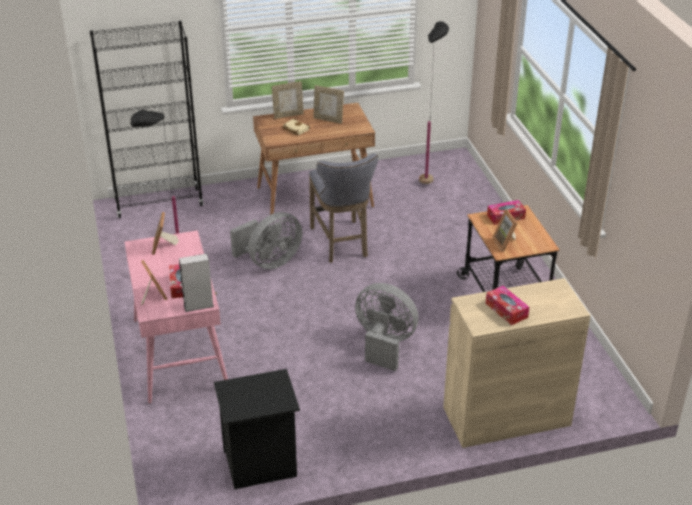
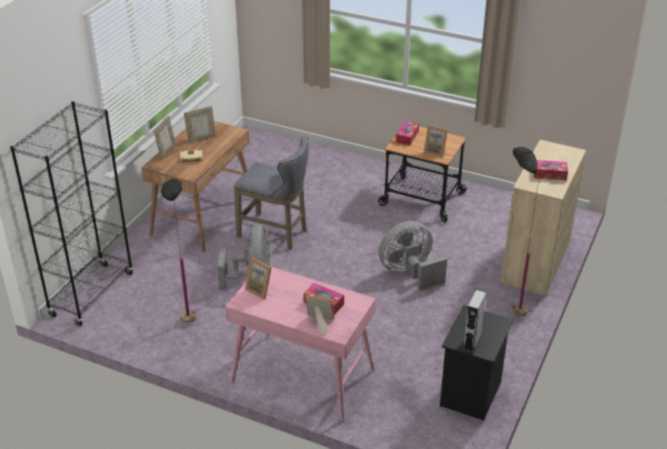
camera: 50 degrees left, 0 degrees up
(198, 306) = (360, 306): grey speaker -> grey speaker (472, 341)
(429, 177) = (254, 157): black floor lamp -> black floor lamp (510, 306)

